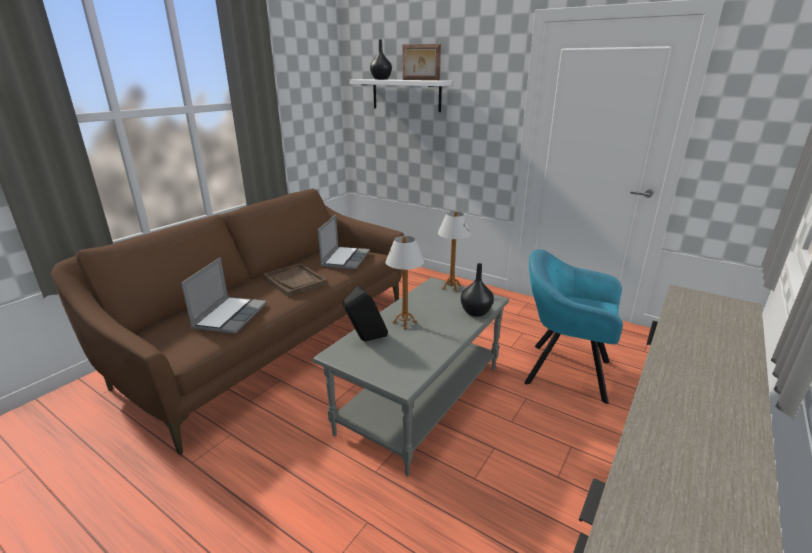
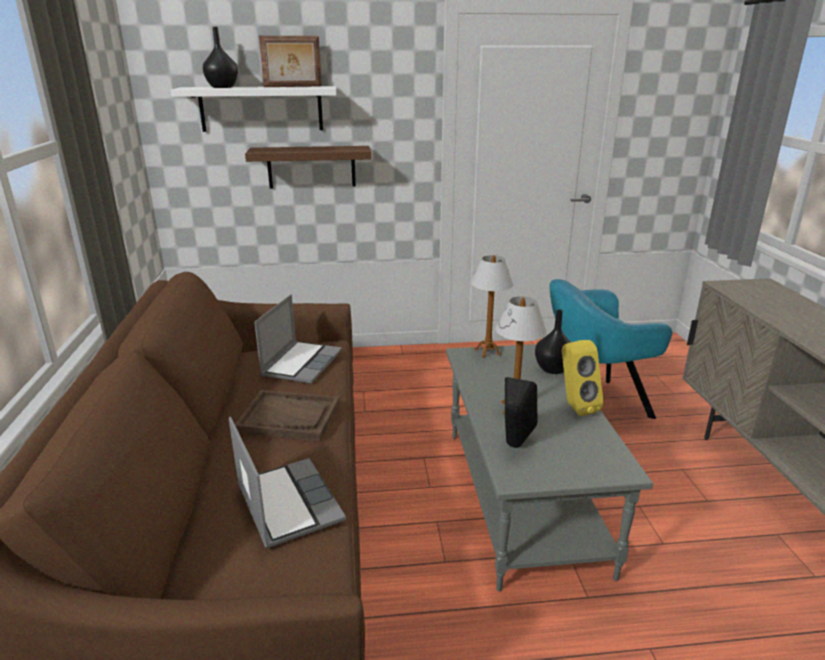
camera: 40 degrees left, 0 degrees up
(345, 259) = (301, 363): laptop -> laptop turned 45 degrees clockwise
(431, 138) = (311, 167): none -> brown shelf
(445, 338) = (574, 407): none -> yellow speaker

